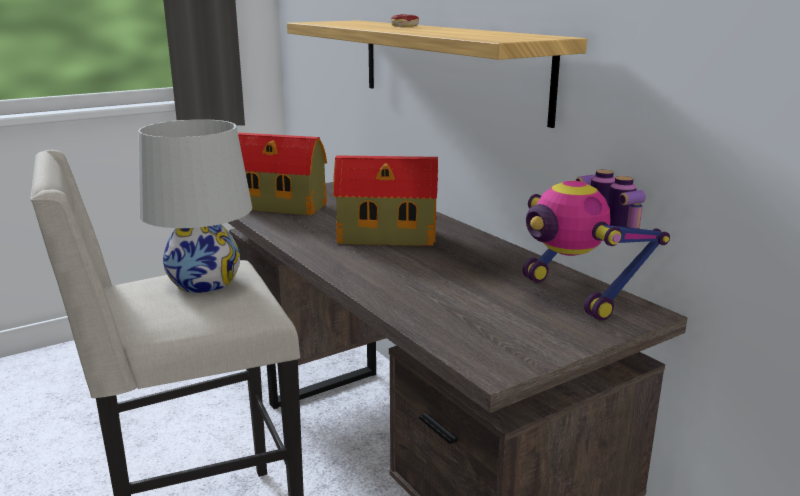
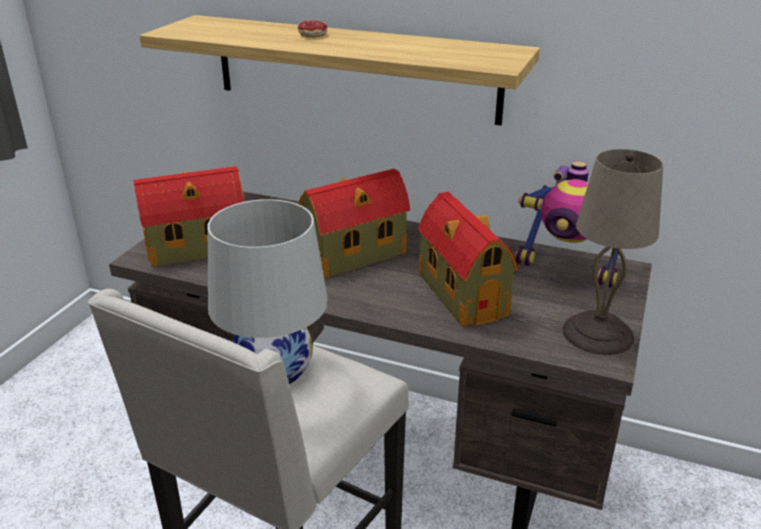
camera: 35 degrees left, 10 degrees up
(435, 282) = (461, 293): none -> toy house
(520, 347) = (597, 332): none -> beige table lamp

